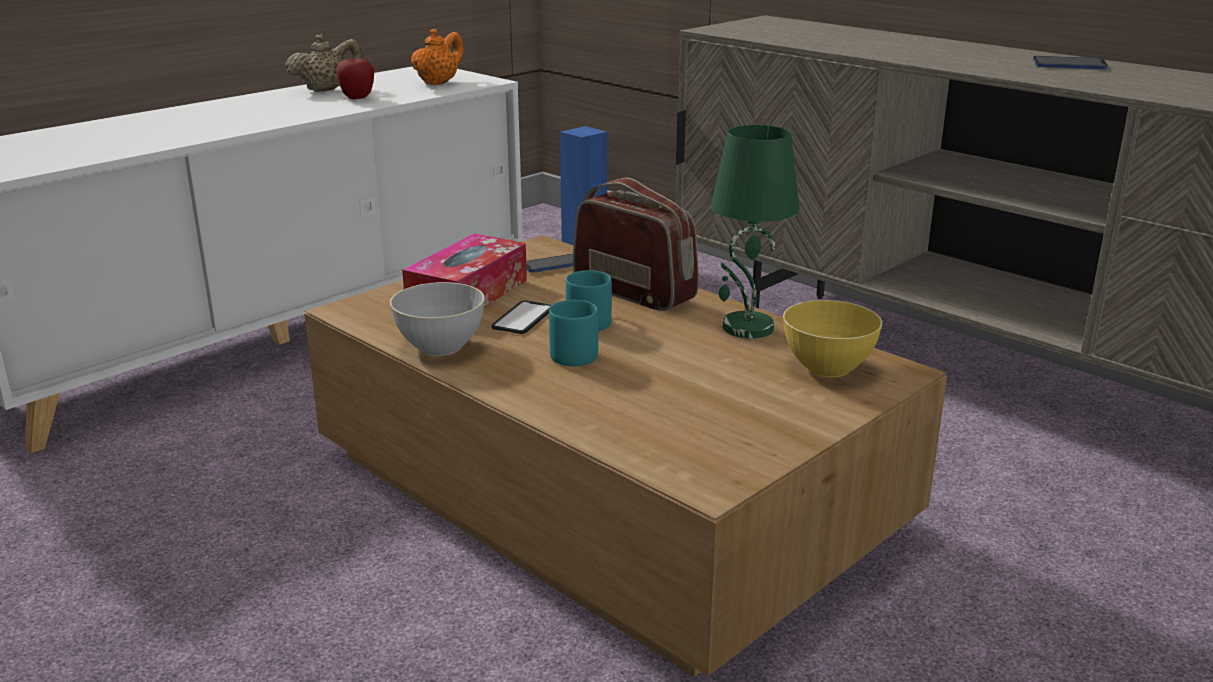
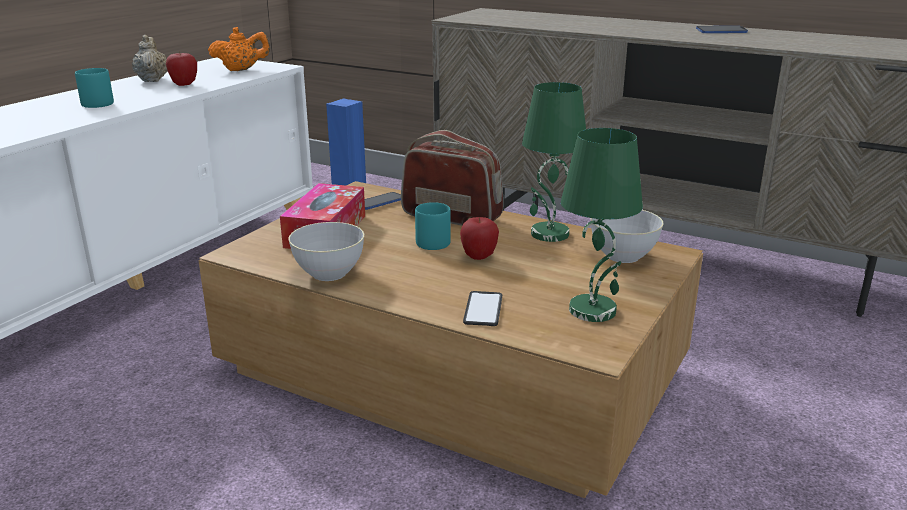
camera: 15 degrees left, 0 degrees up
(327, 90) = (153, 80): beige teapot -> beige teapot turned 60 degrees counterclockwise
(438, 83) = (241, 70): orange teapot -> orange teapot turned 60 degrees clockwise
(522, 318) = (380, 245): phone -> phone (483, 309)
(572, 354) = (435, 267): turquoise mug -> turquoise mug (96, 103)
(635, 347) = (479, 257): none -> apple
(740, 433) = (594, 310): none -> green table lamp
(828, 367) = (623, 256): yellow bowl -> grey bowl

